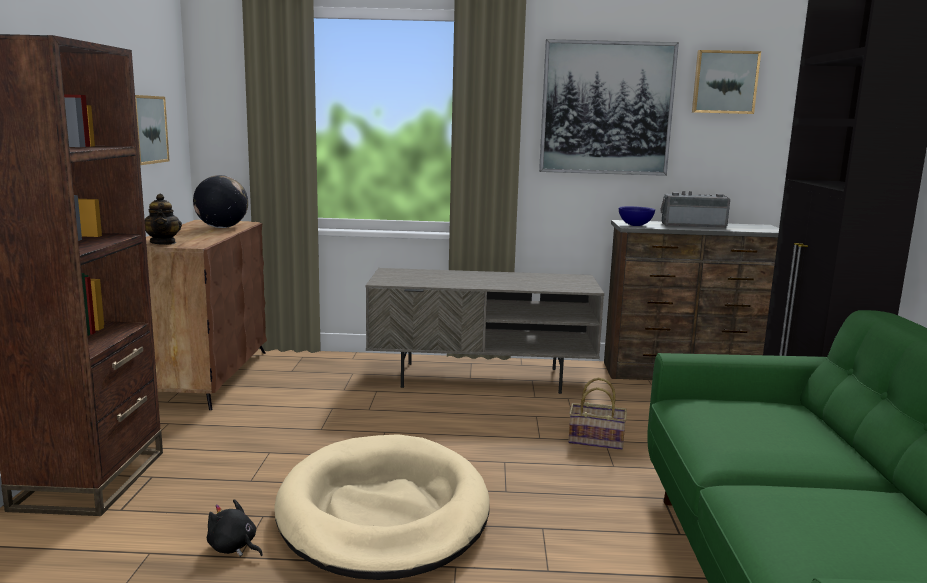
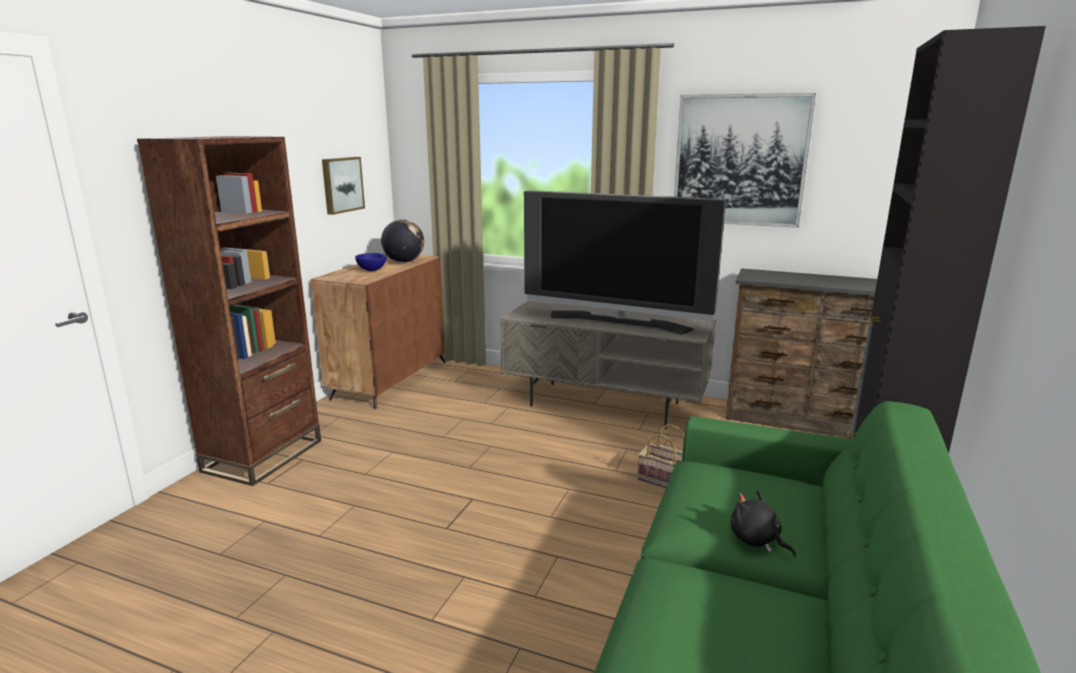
camera: 20 degrees right, 5 degrees up
(163, 243) = (343, 277): teapot -> none
(234, 548) = (319, 528): black plush toy -> black plush toy (756, 540)
(383, 512) = (441, 518): beige dog bed -> none
(499, 281) = (618, 322): none -> television
(634, 225) = (754, 277): blue bowl -> blue bowl (371, 270)
(693, 225) = (819, 279): radio -> none
(724, 82) = (867, 132): picture -> none

